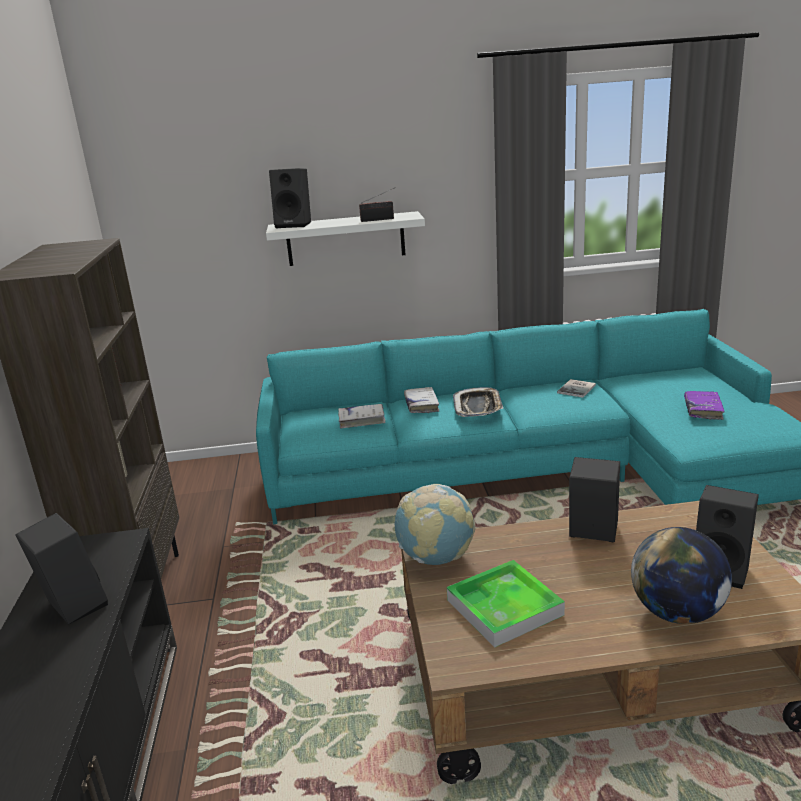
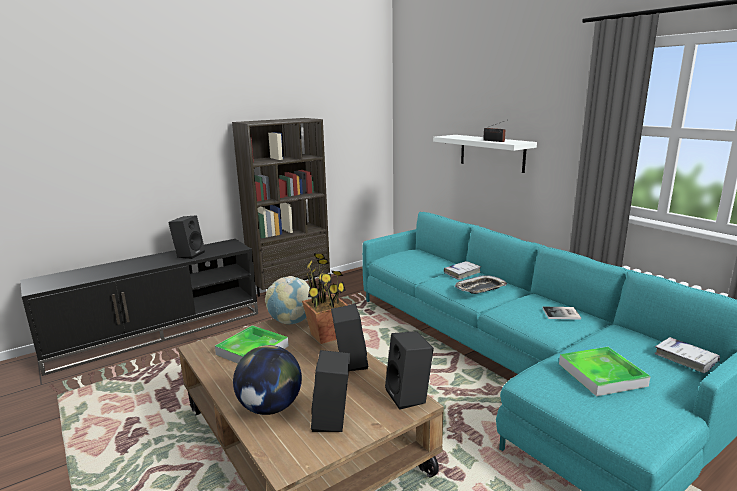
camera: 60 degrees right, 5 degrees down
(295, 225) = (459, 136): black speaker -> black speaker (409, 396)
(362, 420) = (421, 264): white book -> white book (685, 359)
(506, 536) = (327, 335): none -> potted plant
(703, 410) = (601, 374): purple book -> tray

